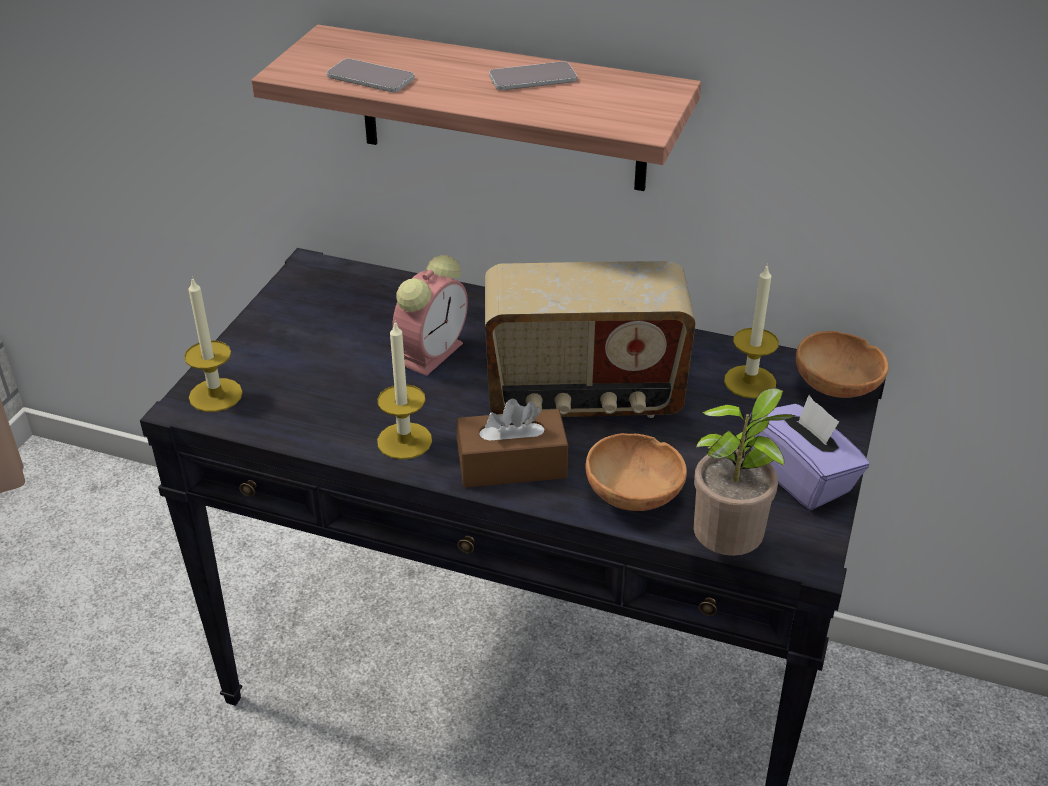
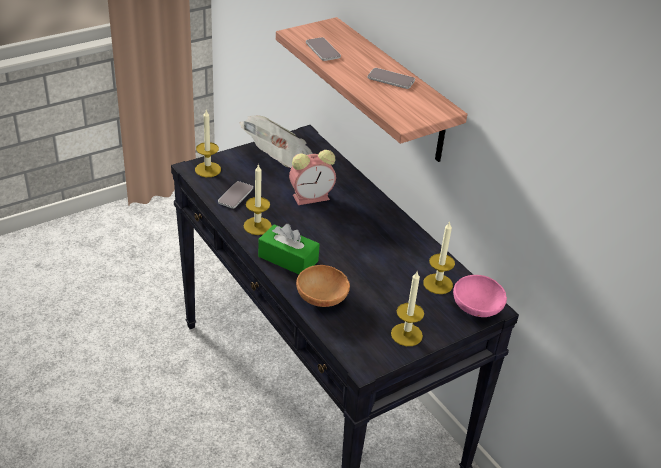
camera: 35 degrees right, 0 degrees up
(312, 412) = (235, 195): none -> phone
(325, 324) = (282, 162): none -> newspaper
(512, 465) = (288, 259): brown tissue box -> green tissue box
(583, 398) = (352, 249): radio -> none
(729, 549) = (334, 342): potted plant -> none
(802, 476) = (406, 334): purple tissue box -> candle
(837, 388) = (477, 310): brown bowl -> pink bowl

